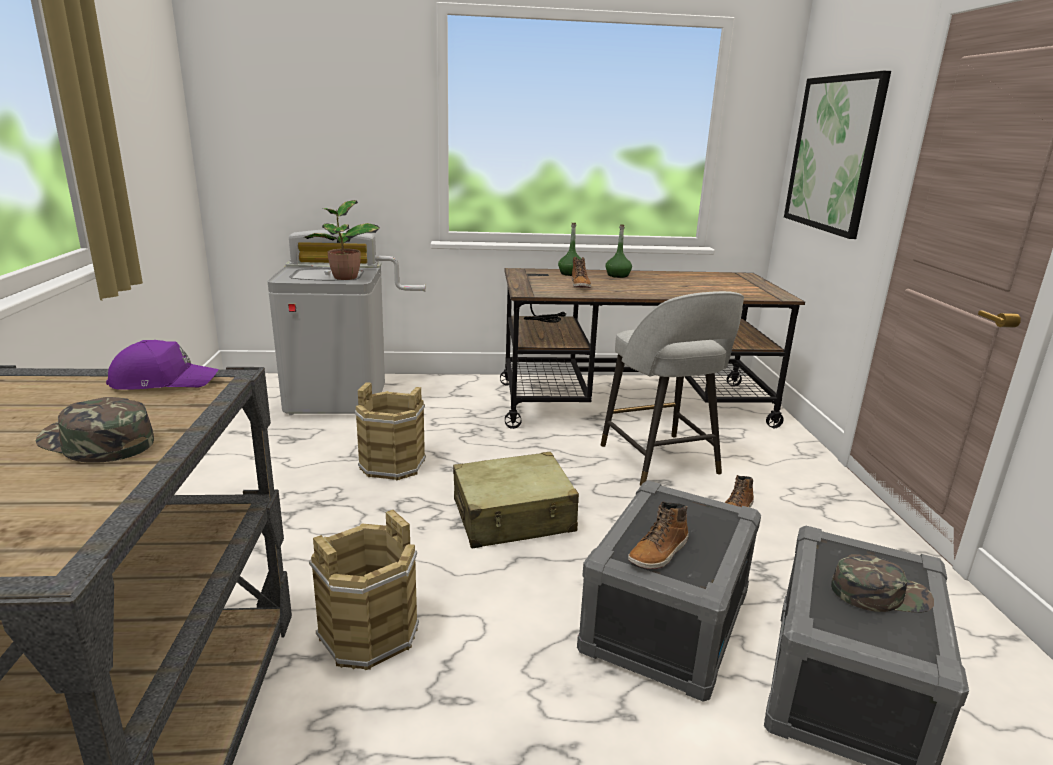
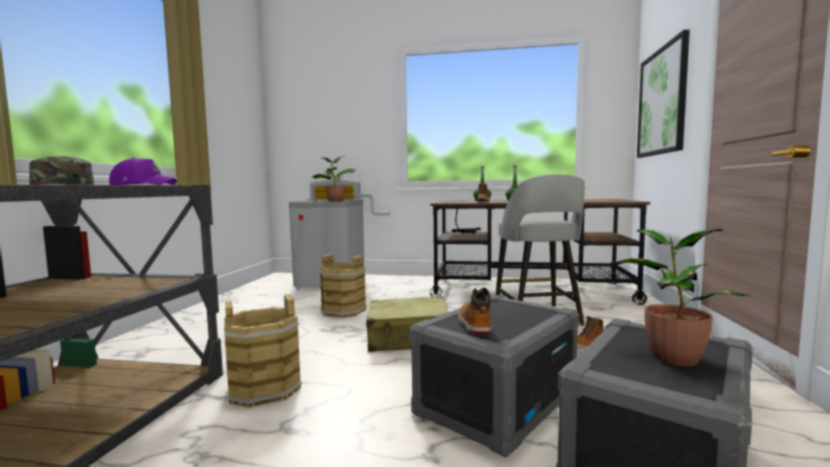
camera: 15 degrees right, 15 degrees down
(659, 552) = (474, 324): boot -> boot turned 120 degrees clockwise
(879, 593) = (671, 356): green cap -> potted plant

